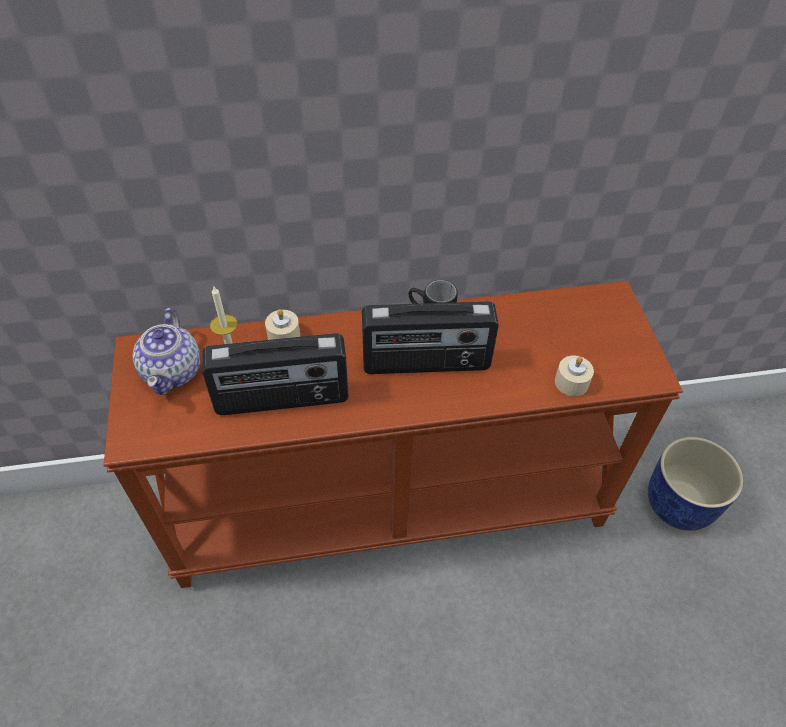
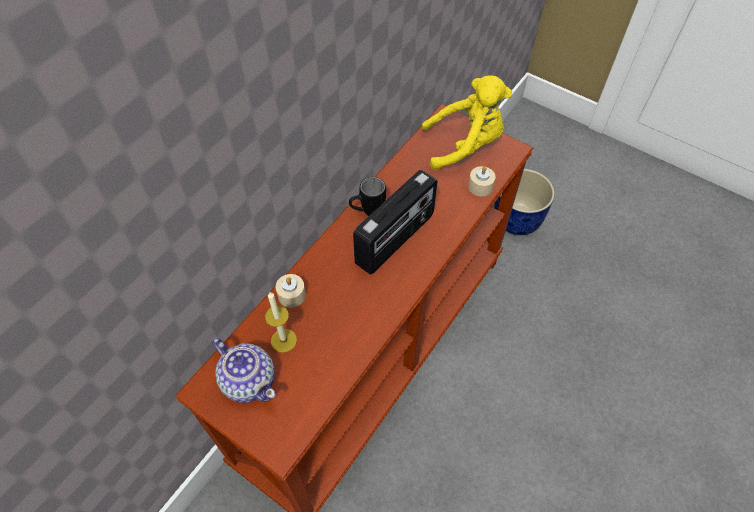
camera: 45 degrees left, 5 degrees up
(282, 399) = (342, 334): radio -> none
(604, 334) = (465, 145): none -> yellow plush toy

